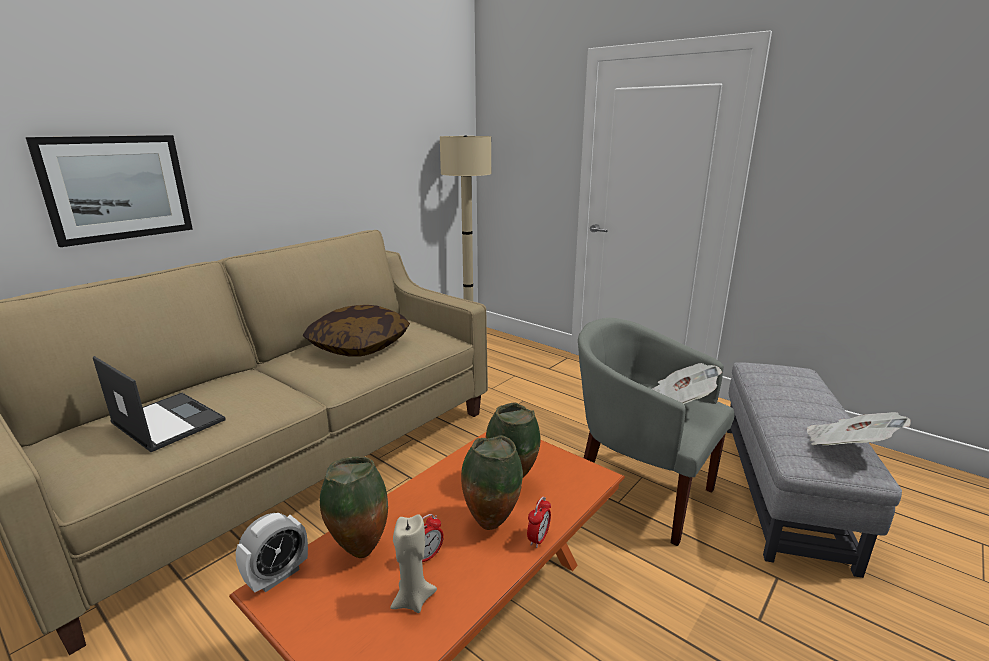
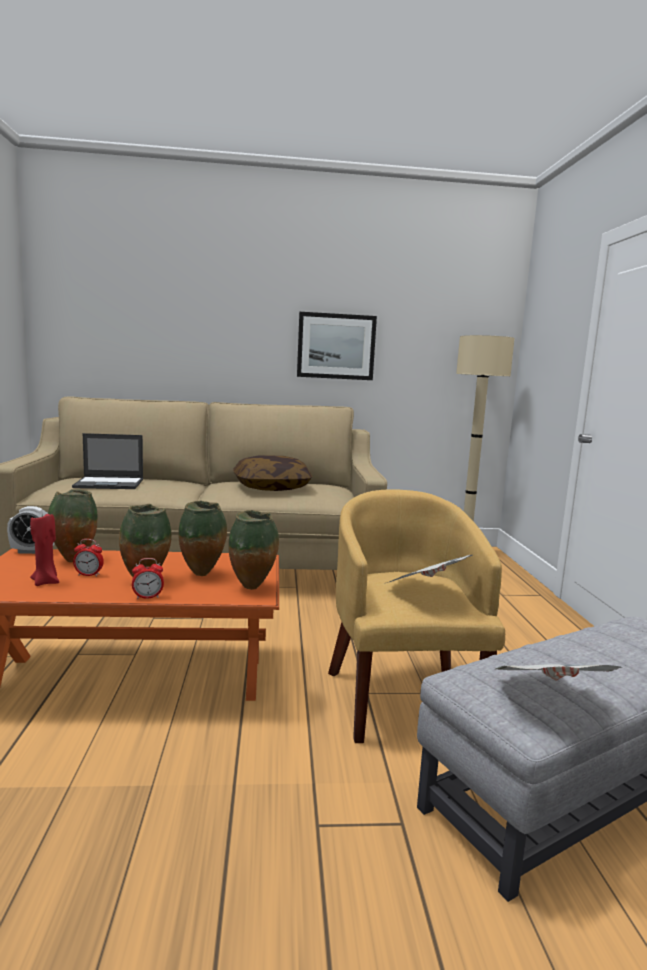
camera: 45 degrees right, 10 degrees down
(117, 188) = (176, 350): picture -> picture (336, 346)
(167, 421) = (110, 483): laptop -> laptop turned 90 degrees clockwise
(413, 599) = (46, 582): beige candle -> red candle
(574, 470) = (253, 588): none -> vase
(639, 491) = (401, 698): grey armchair -> yellow armchair

